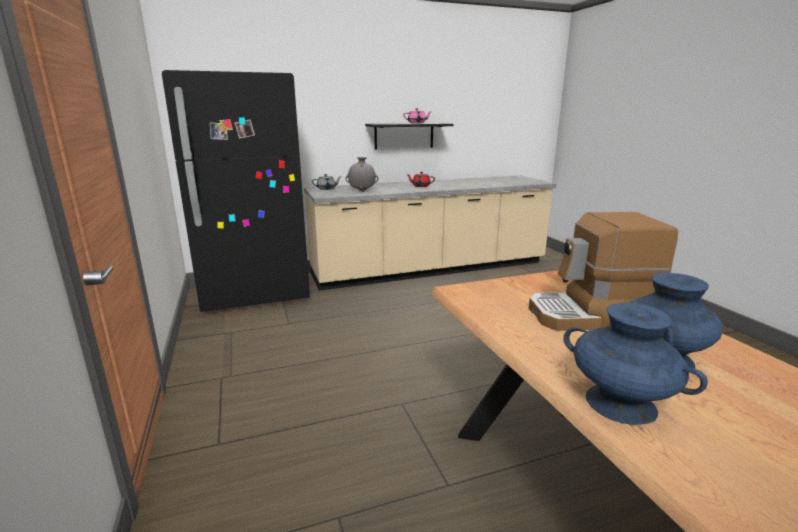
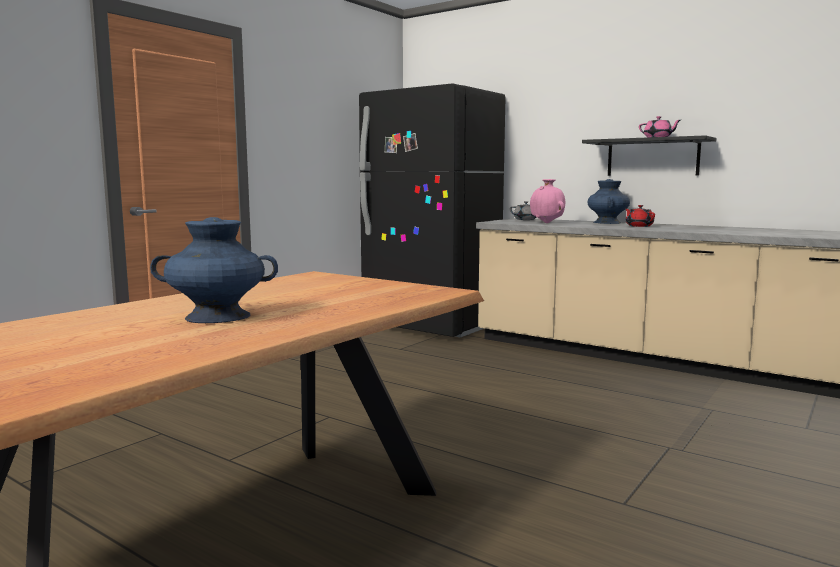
camera: 55 degrees right, 10 degrees down
(362, 191) = (547, 223): grey vase -> pink vase
(590, 315) = (307, 299): coffee machine -> none
(619, 403) = (115, 312): blue vase -> blue vase (607, 222)

